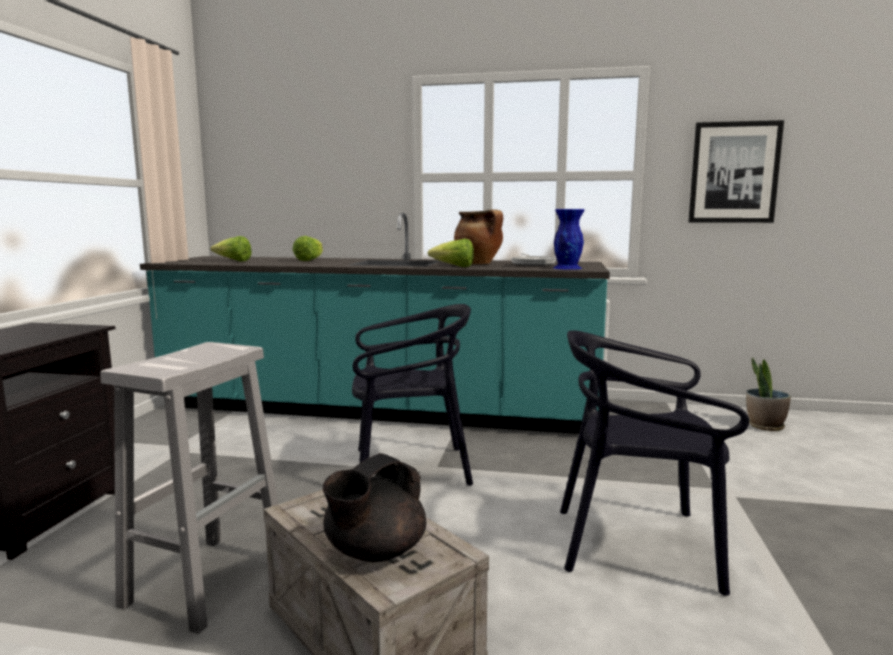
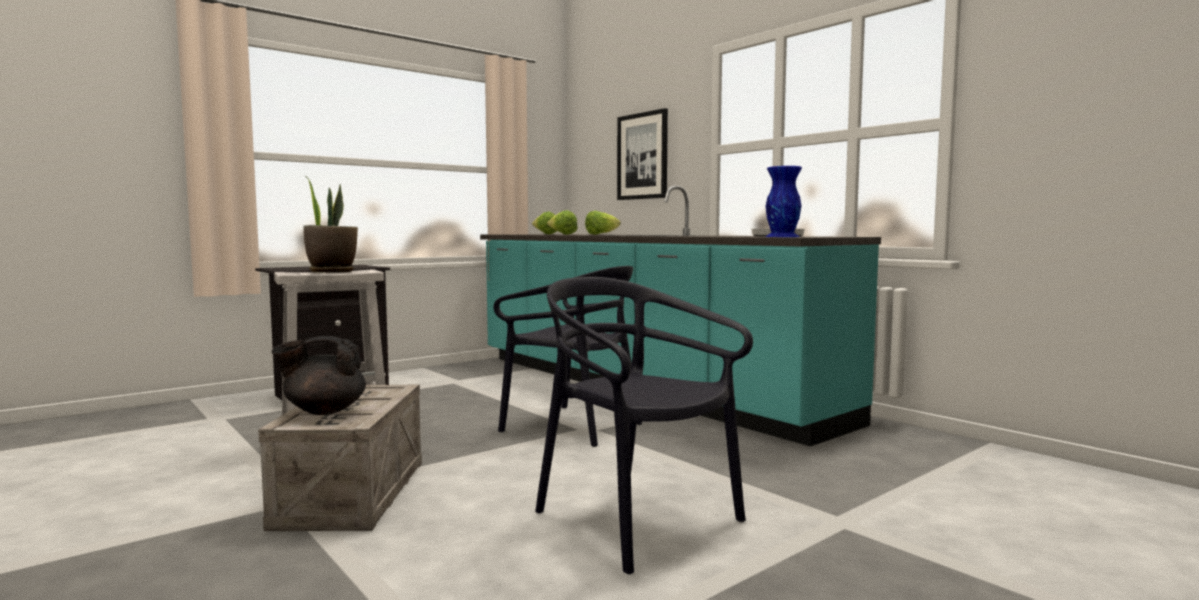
camera: 40 degrees right, 5 degrees down
(454, 267) = (677, 236): lettuce -> lettuce (561, 234)
(479, 263) = (723, 235): cooking pot -> none
(734, 173) = (1088, 105): picture -> picture (642, 156)
(765, 426) = (1092, 493): potted plant -> potted plant (331, 272)

